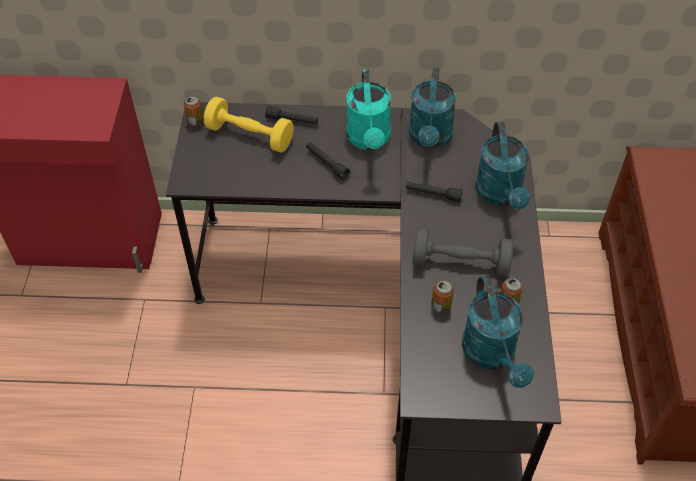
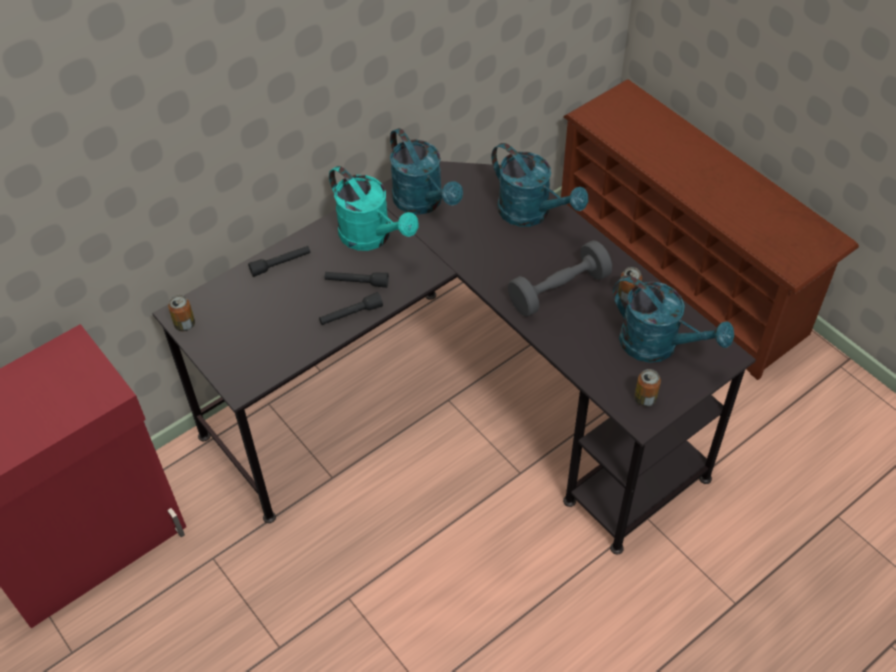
camera: 40 degrees left, 0 degrees up
(250, 136) = (255, 304): yellow dumbbell -> none
(433, 194) = (477, 249): black flashlight -> black flashlight (351, 314)
(441, 305) = (580, 335): can -> can (645, 399)

